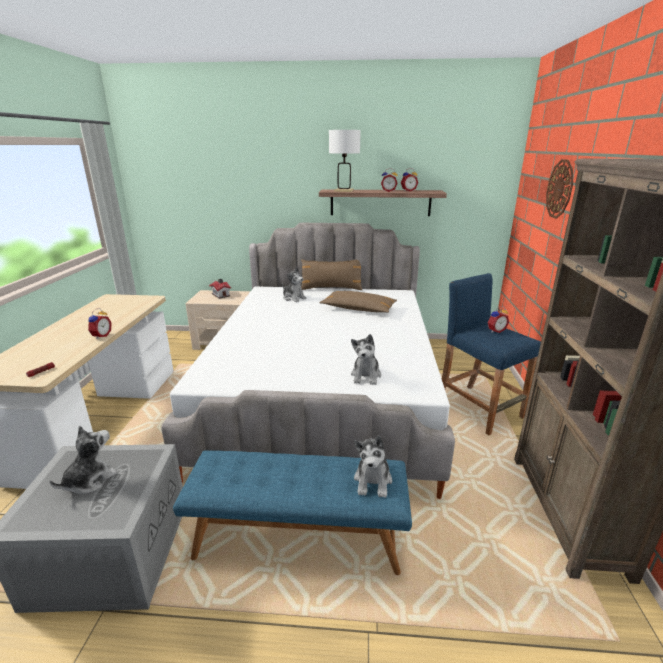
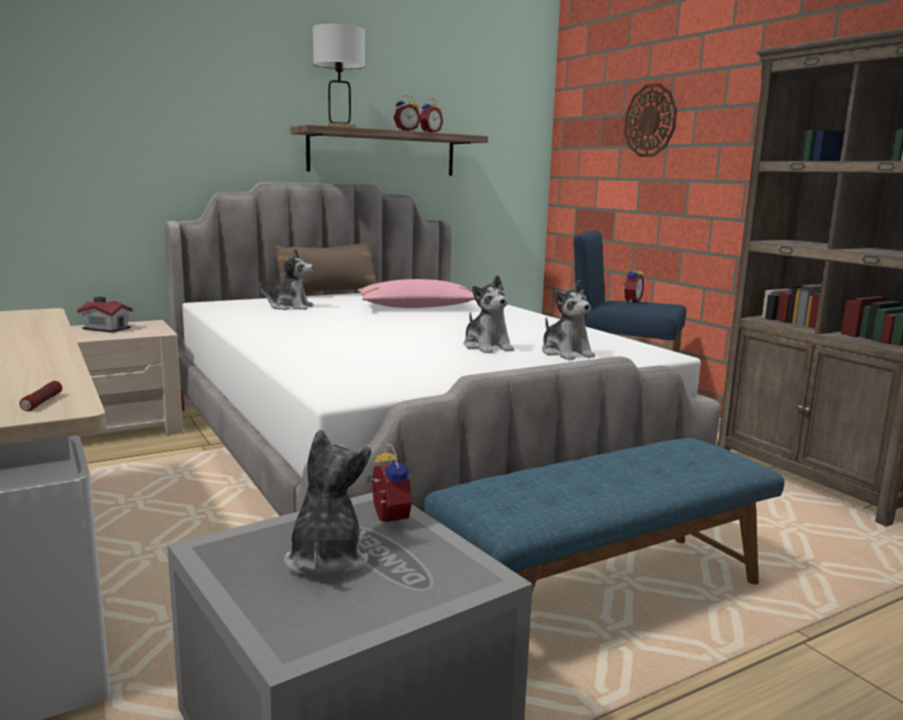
camera: 35 degrees left, 10 degrees down
(101, 336) = (55, 355): alarm clock -> alarm clock (386, 519)
(358, 309) = (417, 307): brown pillow -> pink pillow
(373, 480) = (701, 454): plush toy -> plush toy (487, 347)

